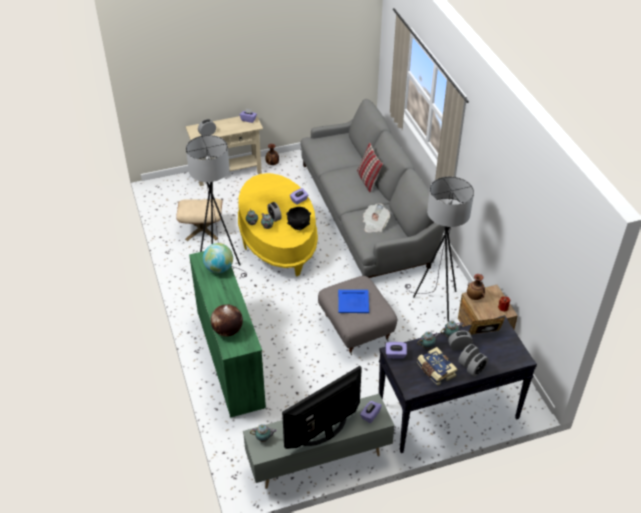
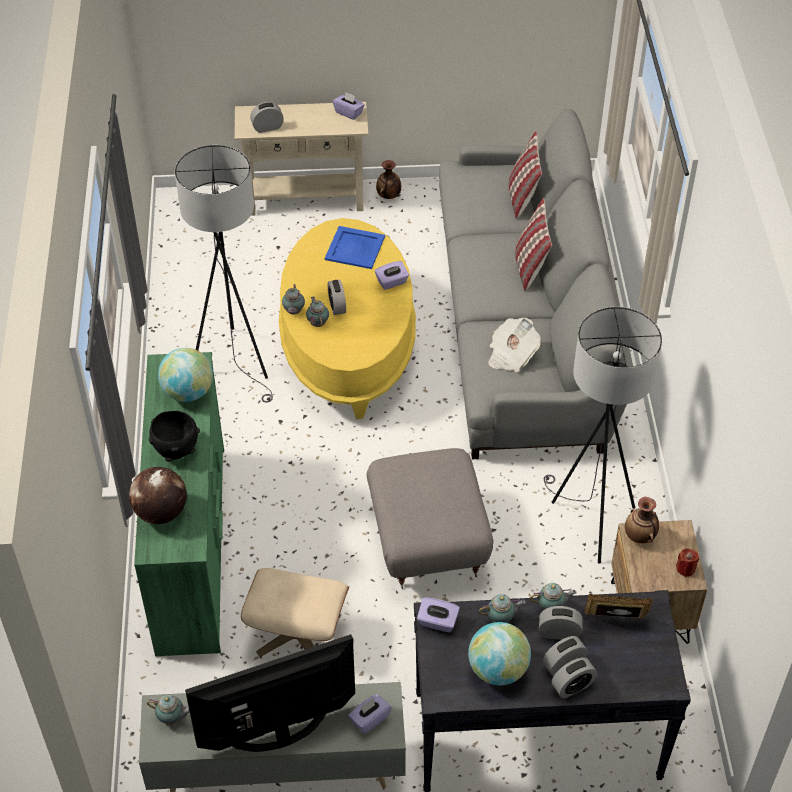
camera: 15 degrees right, 5 degrees up
(202, 229) = (225, 298): beige ottoman -> beige ottoman (297, 633)
(298, 226) = (373, 332): black bowl -> black bowl (176, 449)
(350, 148) = (522, 196): none -> pillow
(353, 302) = (421, 496): blue tray -> blue tray (355, 248)
(435, 371) = (497, 669): book -> globe

